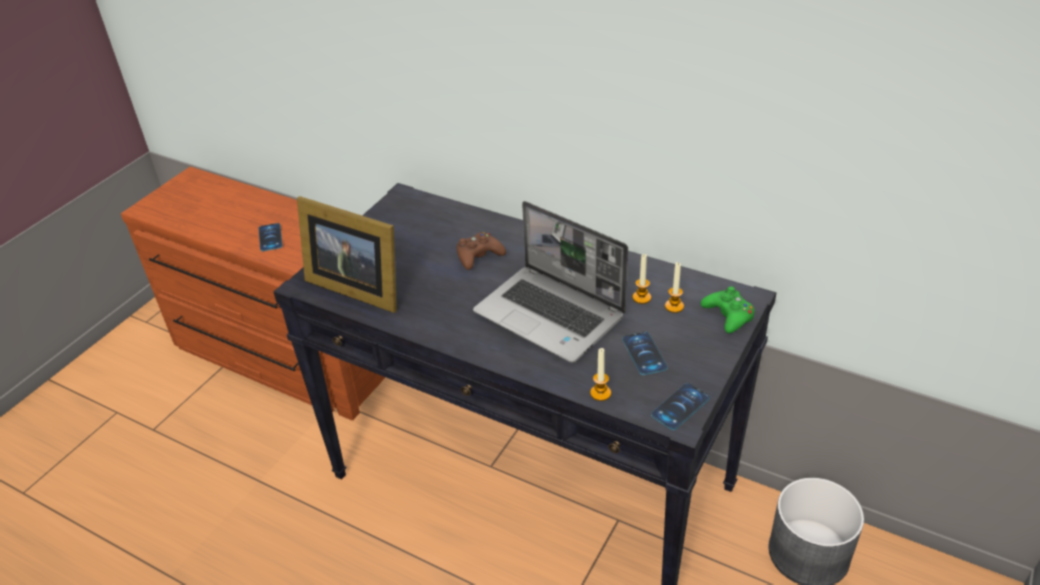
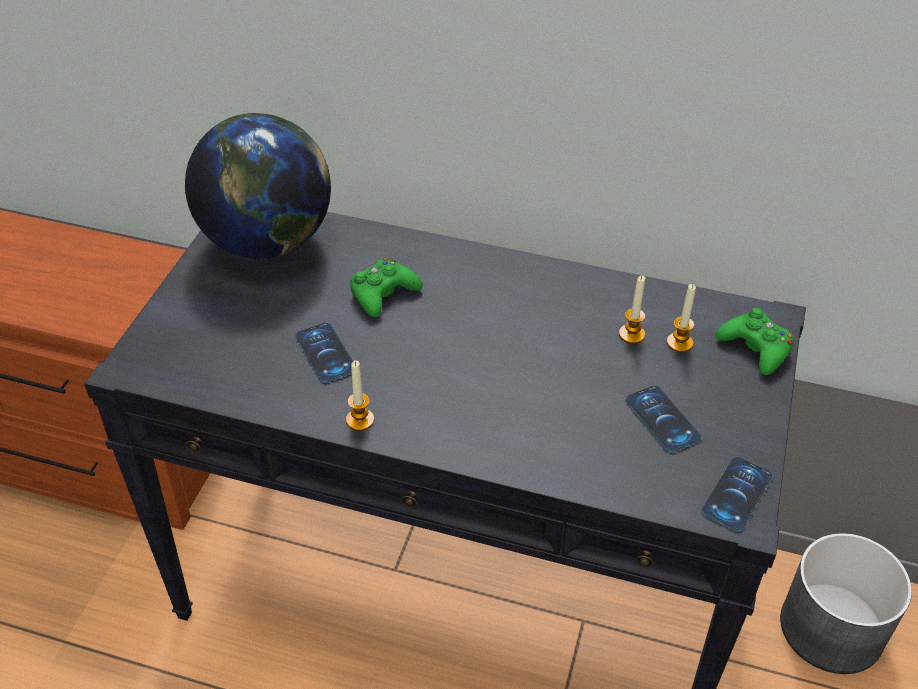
camera: 15 degrees left, 5 degrees up
(270, 237) = (36, 286): phone -> phone (325, 353)
(355, 286) = (211, 361): picture frame -> none
(413, 217) = (267, 243): none -> globe
(479, 256) = (383, 294): brown game controller -> green game controller
(551, 315) = (515, 375): laptop -> none
(600, 393) = (622, 488): candle -> candle (360, 420)

